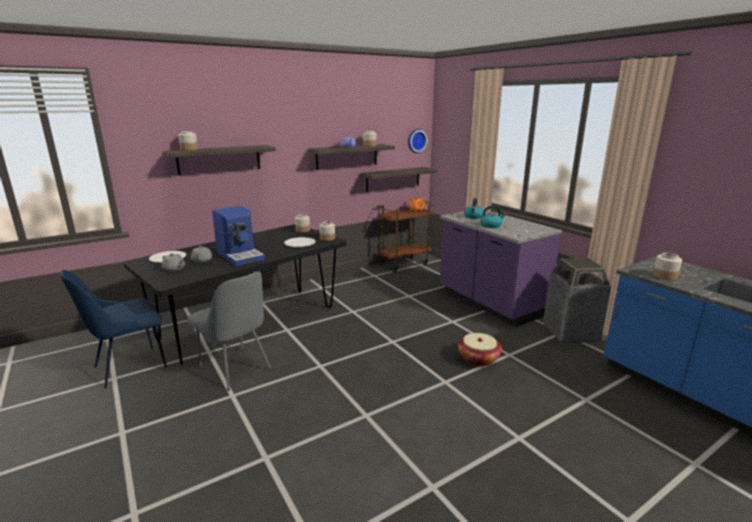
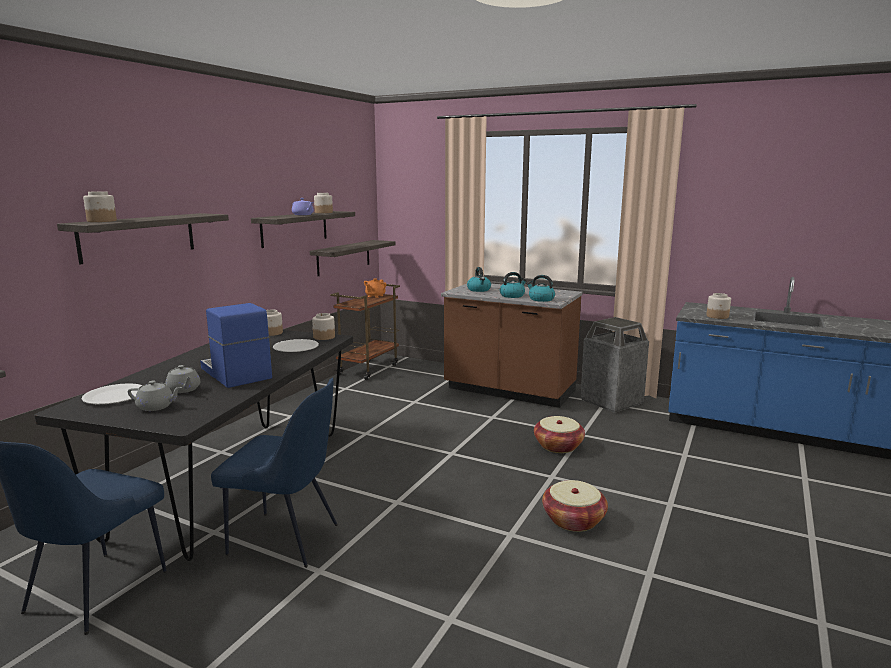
camera: 30 degrees left, 5 degrees down
(236, 368) = (285, 539): grey chair -> blue chair
(240, 255) = (235, 373): coffee machine -> coffee machine turned 150 degrees counterclockwise
(416, 140) = (363, 206): wall clock -> none
(422, 421) = (573, 520): none -> basket
(489, 303) = (509, 391): purple counter -> brown counter
(509, 232) = (541, 299): none -> kettle

